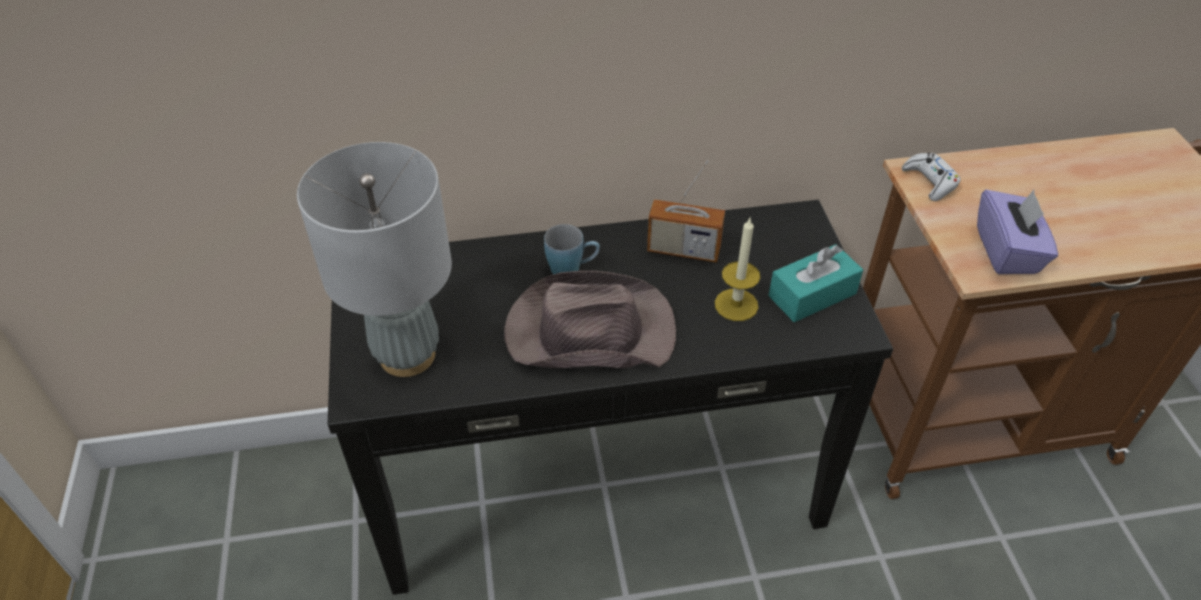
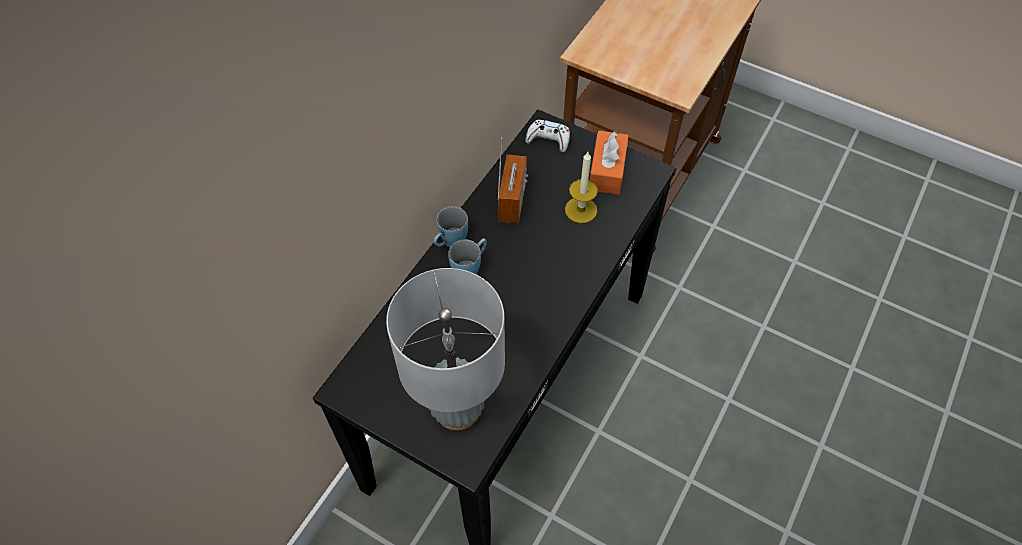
camera: 50 degrees left, 10 degrees up
(585, 237) = (450, 242): none -> blue mug
(588, 331) = (531, 296): brown hat -> none
(683, 250) = (512, 201): radio -> radio turned 45 degrees counterclockwise
(812, 294) = (607, 170): turquoise tissue box -> orange tissue box
(930, 182) = (598, 54): white game controller -> white game controller (548, 139)
(1007, 251) = (678, 68): purple tissue box -> none

